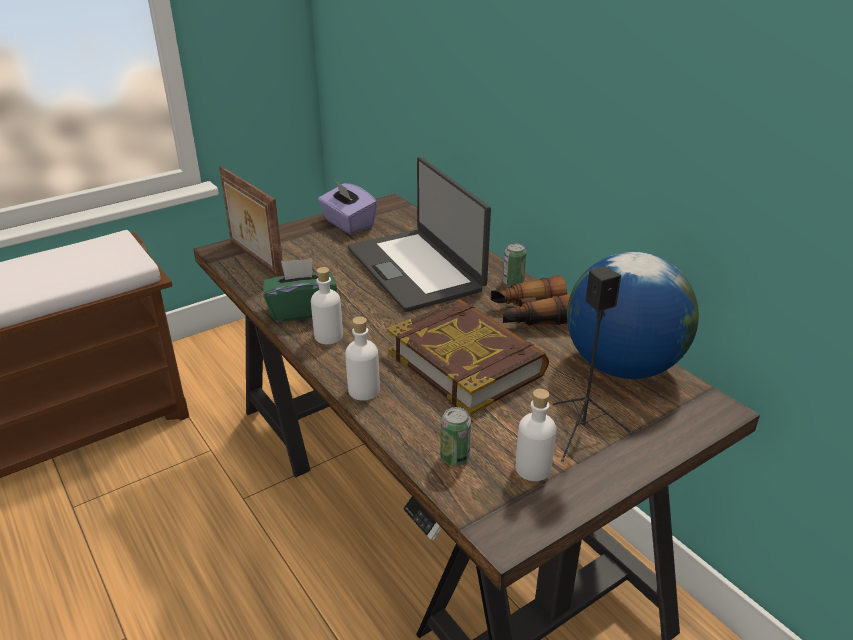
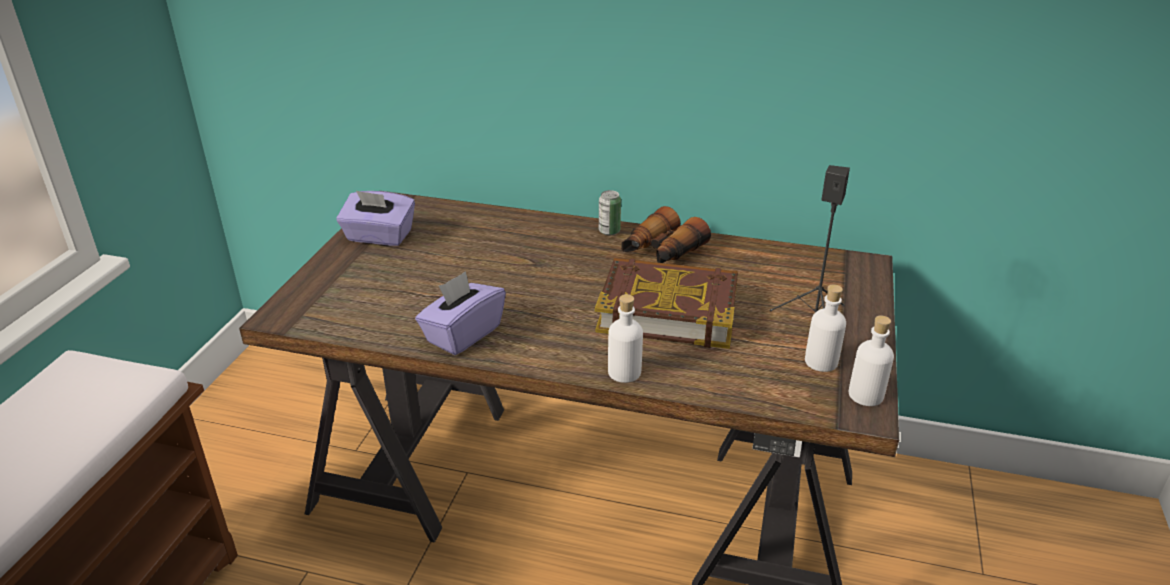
camera: 40 degrees left, 0 degrees up
(255, 260) = (336, 310): picture frame -> none
(302, 310) = (463, 334): green tissue box -> purple tissue box
(328, 336) = (524, 344): white bottle -> white bottle (866, 395)
(416, 269) = (511, 253): laptop -> none
(455, 457) = (763, 383): can -> none
(622, 366) = (774, 261): globe -> none

